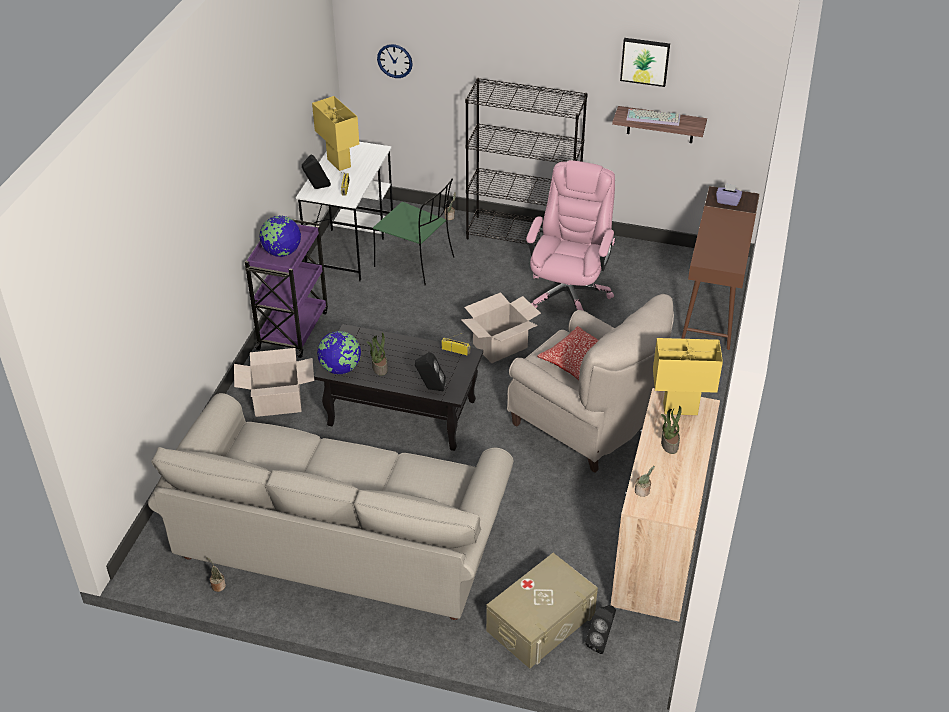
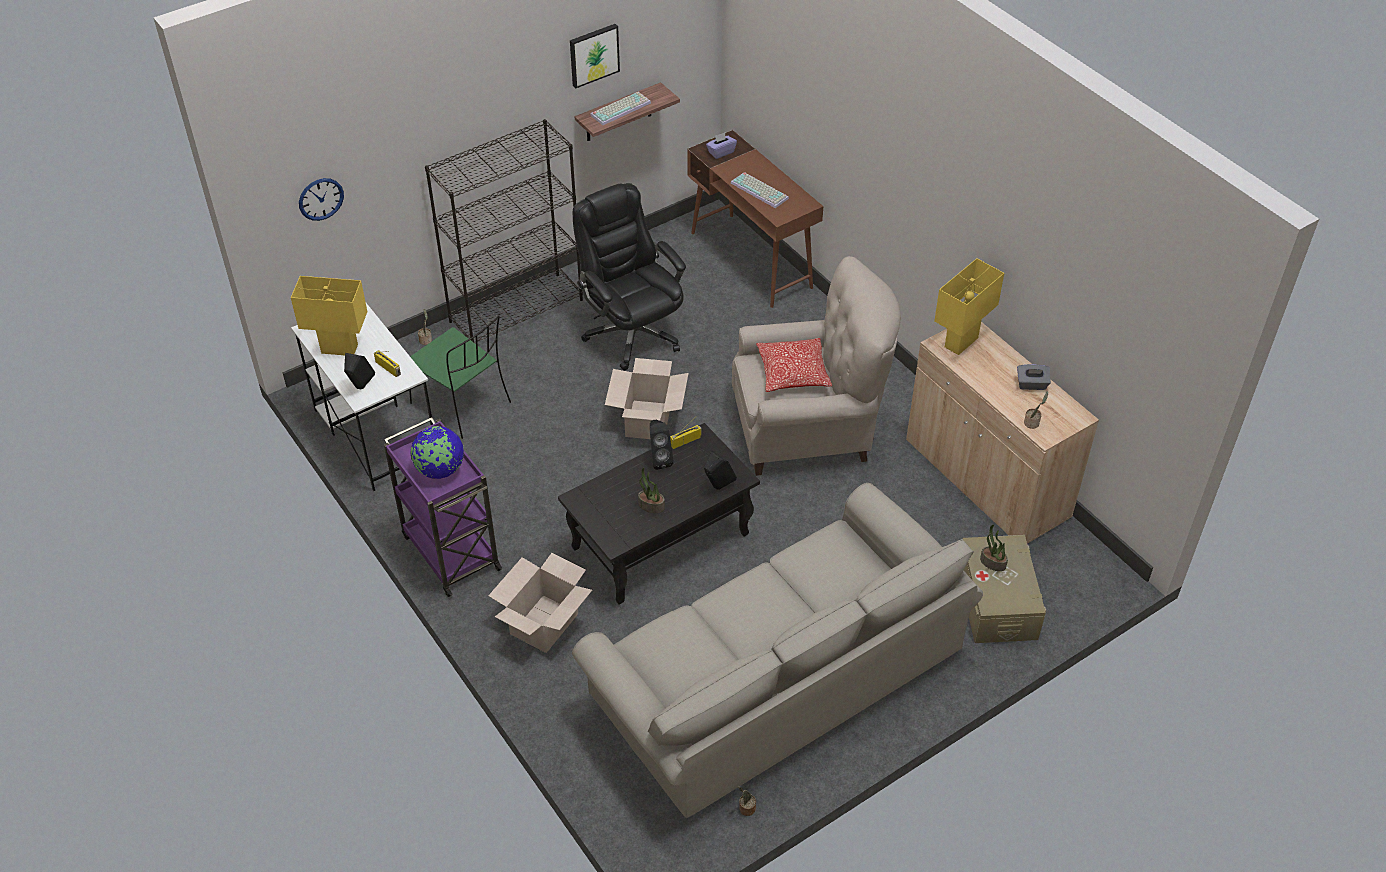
camera: 50 degrees left, 5 degrees up
(340, 368) = (621, 534): globe -> none
(416, 262) = (463, 404): green chair -> green chair turned 60 degrees clockwise
(569, 293) = (632, 333): pink office chair -> black office chair
(601, 642) = (1049, 577): black speaker -> black speaker (659, 459)
(669, 444) = (994, 374): potted plant -> potted plant (992, 563)
(685, 470) = (1031, 384): none -> grey tissue box
(716, 238) = (760, 190): none -> keyboard

